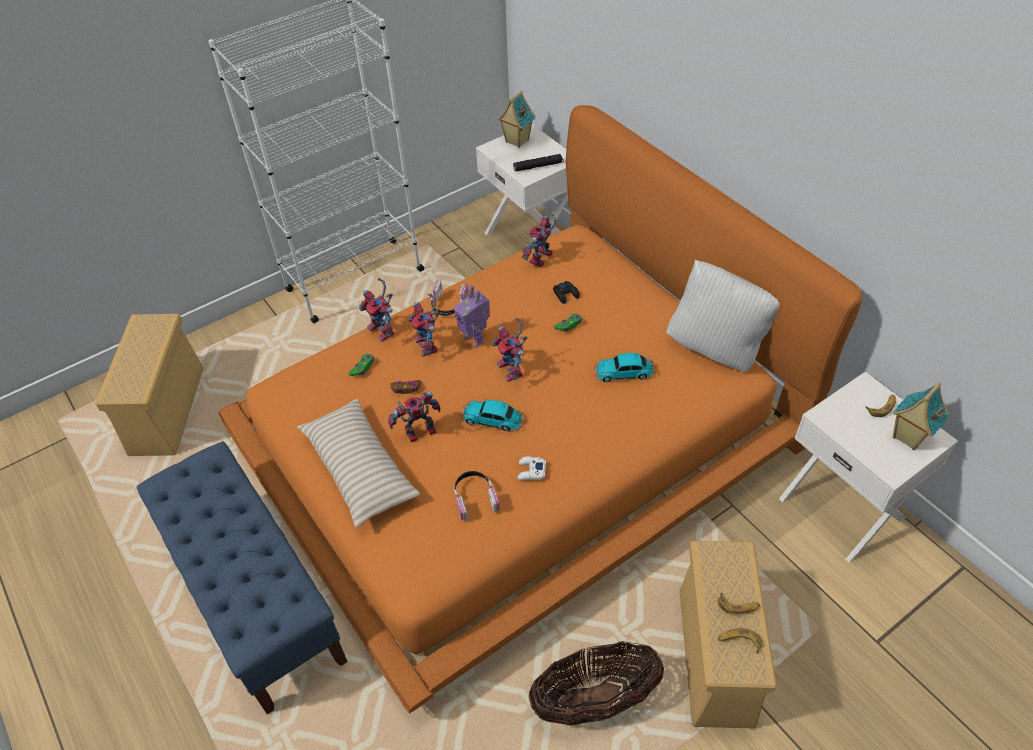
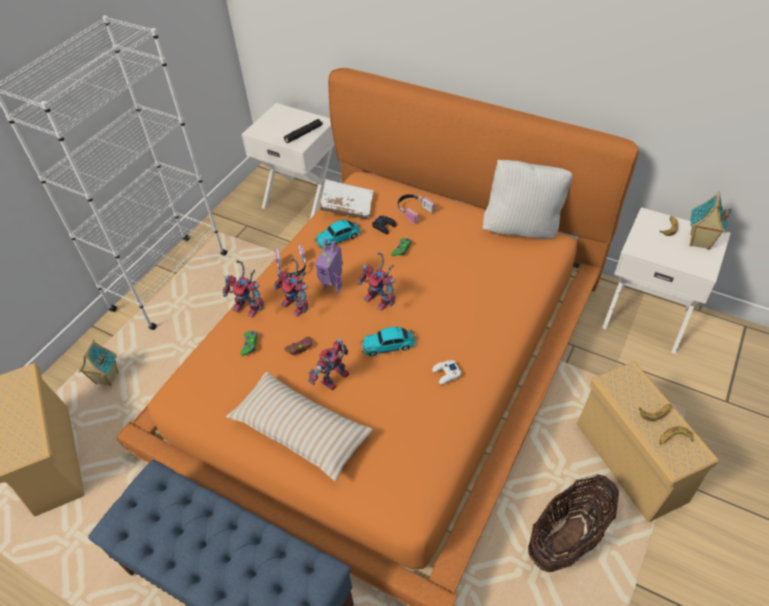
camera: 25 degrees left, 0 degrees up
(474, 498) = (415, 414): headphones -> headphones (413, 211)
(516, 141) = (273, 120): toy house -> toy house (106, 379)
(541, 260) = (347, 206): toy robot -> white book
(625, 372) = (468, 270): toy car -> toy car (339, 238)

